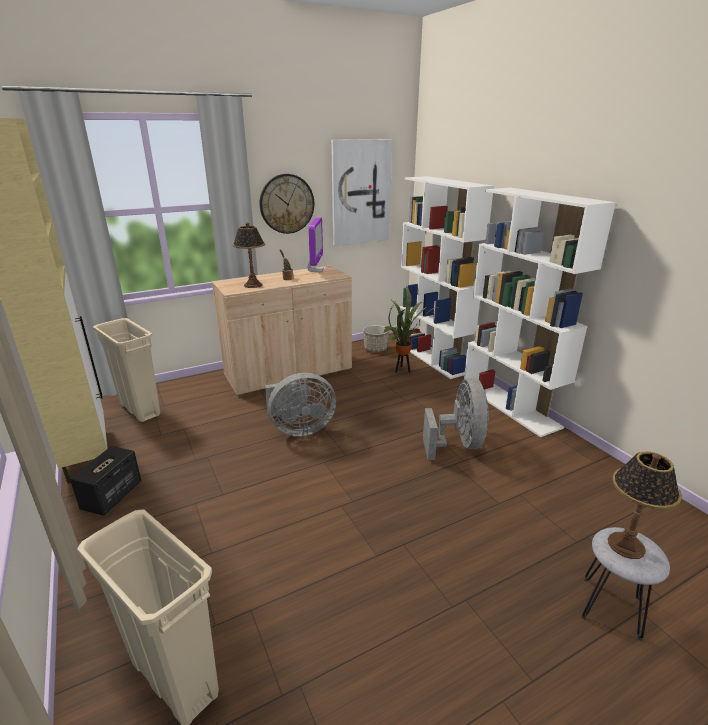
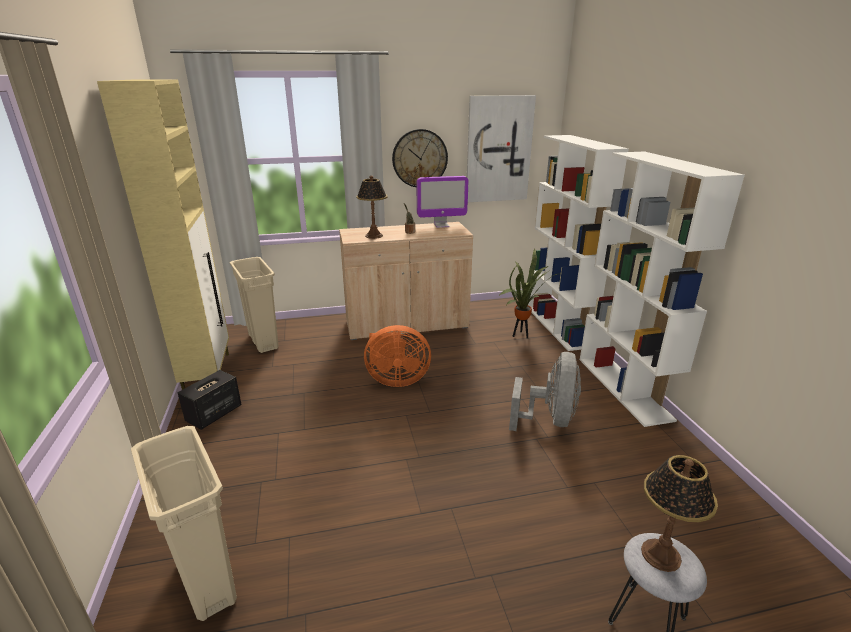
camera: 15 degrees right, 0 degrees up
(299, 429) = (396, 379): grey fan -> orange fan
(315, 270) = (441, 225): monitor -> monitor turned 60 degrees clockwise
(375, 349) = (501, 311): planter -> none

